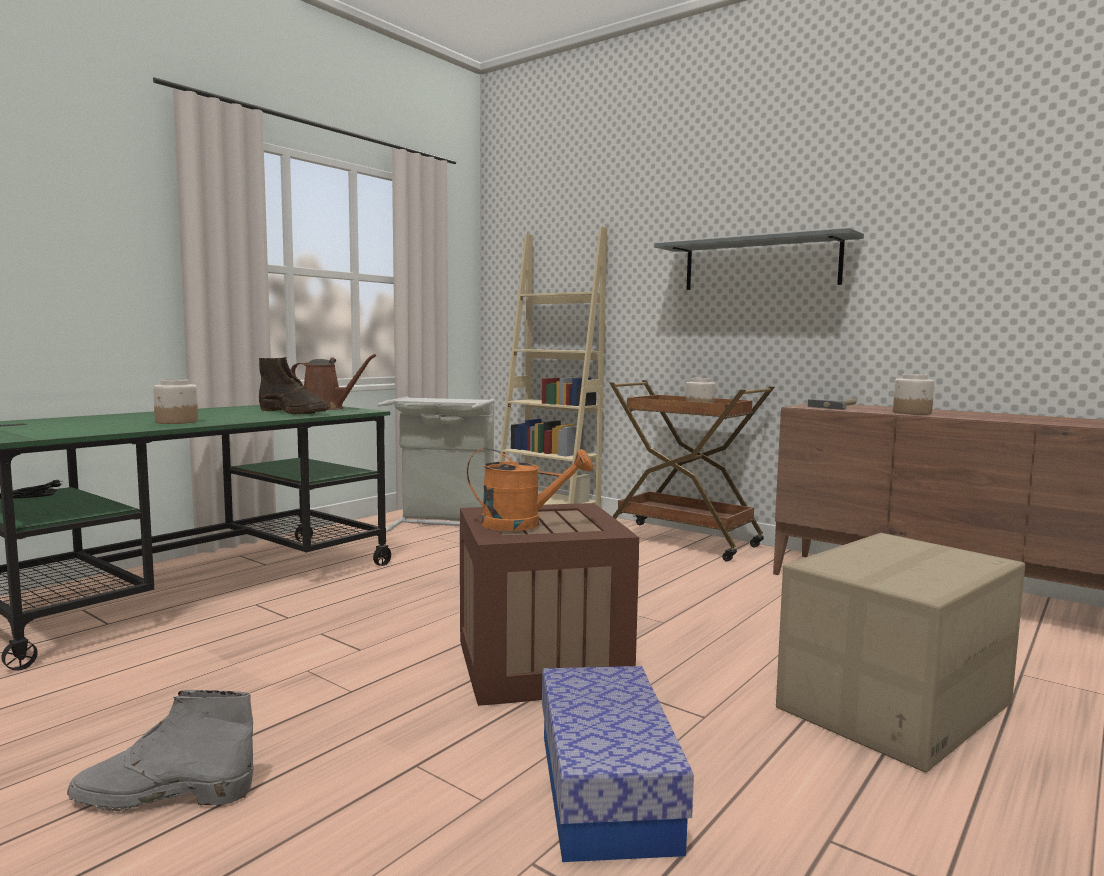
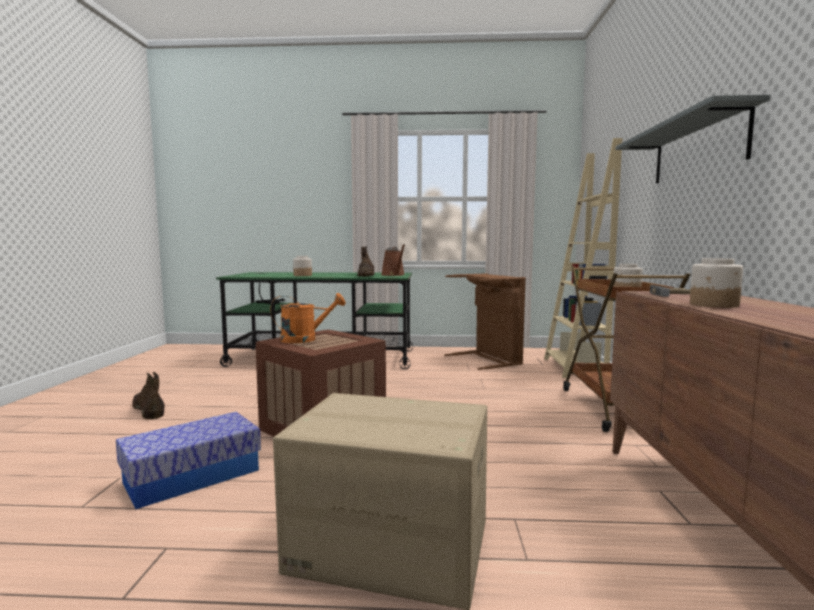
camera: 55 degrees right, 0 degrees up
(161, 795) = (148, 410): grey boot -> brown boot
(442, 526) = (489, 359): grey laundry basket -> brown laundry basket
(522, 524) = (305, 339): orange watering can -> orange watering can turned 75 degrees counterclockwise

